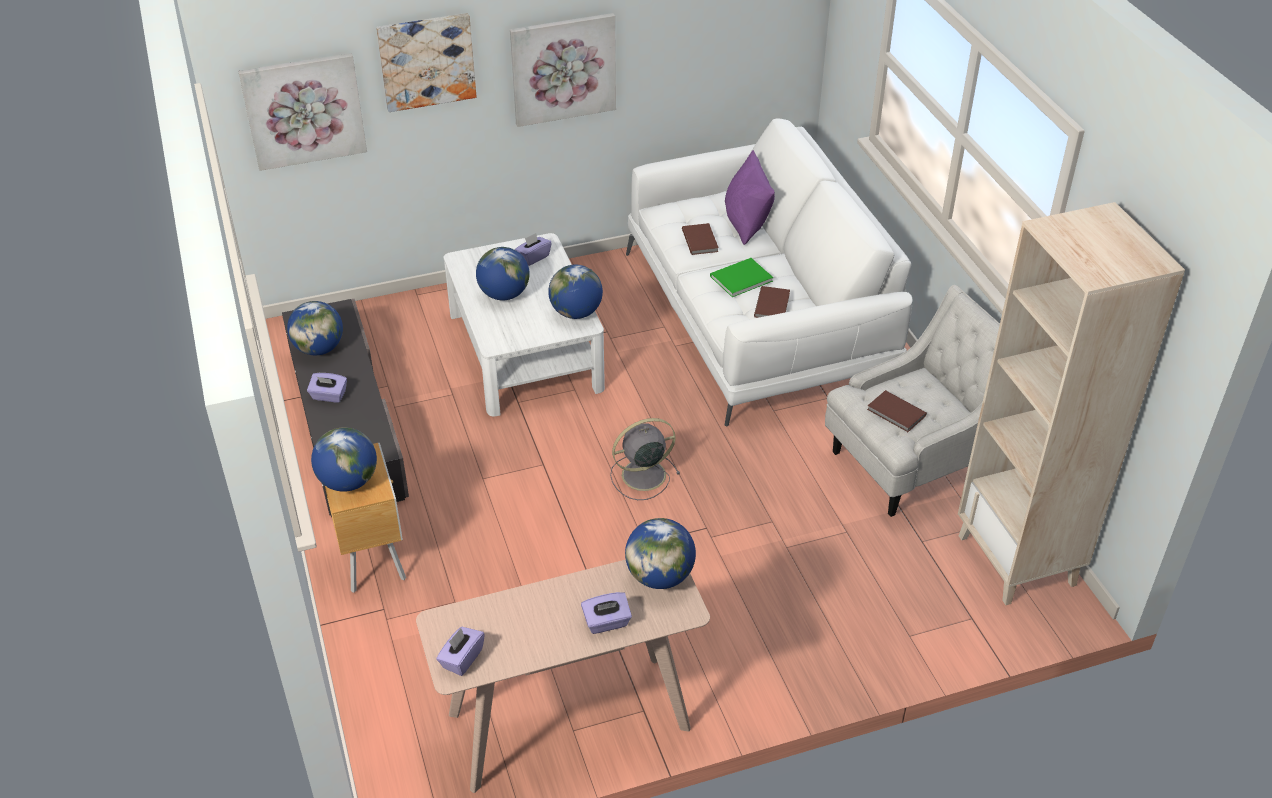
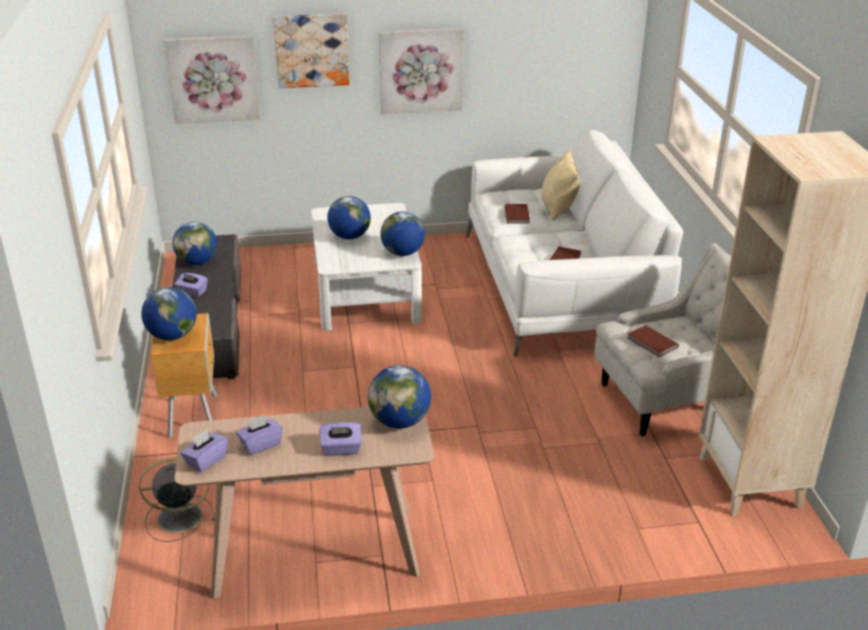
camera: 10 degrees right, 10 degrees down
(533, 257) = (381, 216): purple tissue box -> purple tissue box (260, 444)
(641, 475) = (433, 383): grey fan -> grey fan (177, 517)
(739, 278) = (541, 241): green book -> none
(746, 223) = (558, 208): purple pillow -> beige pillow

